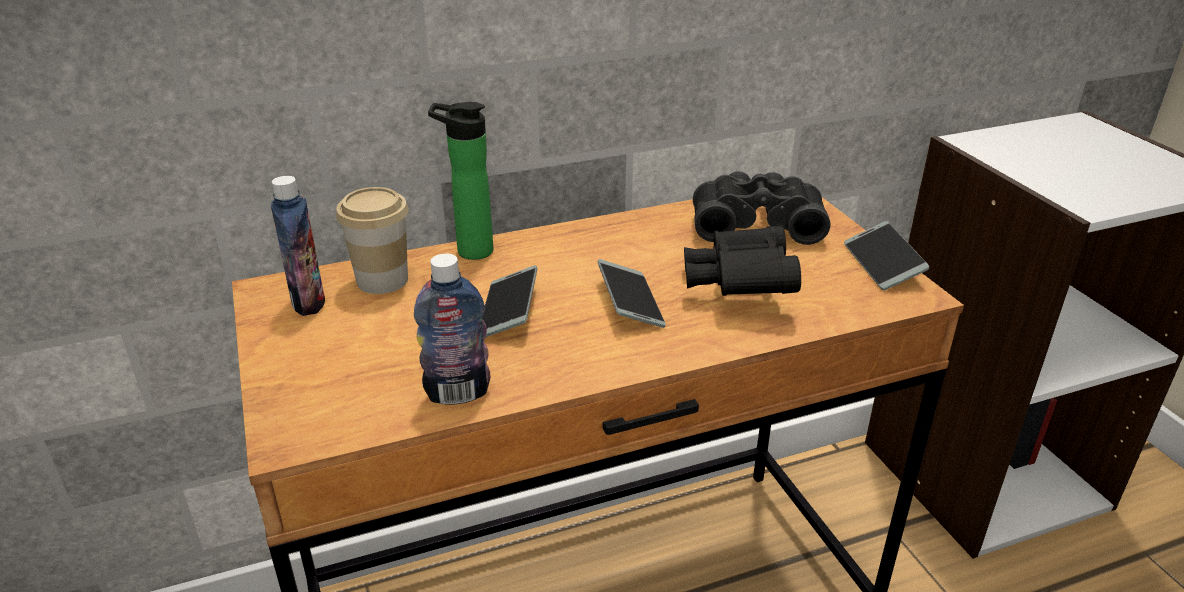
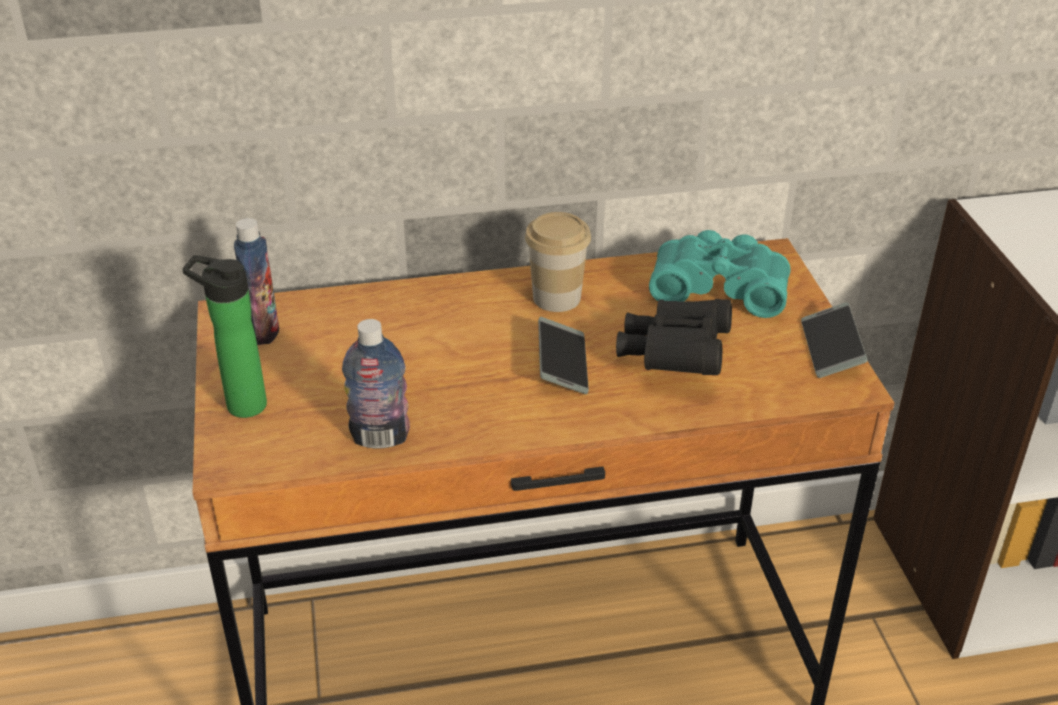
camera: 10 degrees right, 5 degrees up
(382, 280) = (335, 314): cup -> cup (557, 298)
(469, 251) = (423, 290): bottle -> bottle (240, 404)
(508, 311) = (445, 360): phone -> none
(756, 223) = (719, 287): black binoculars -> turquoise binoculars

